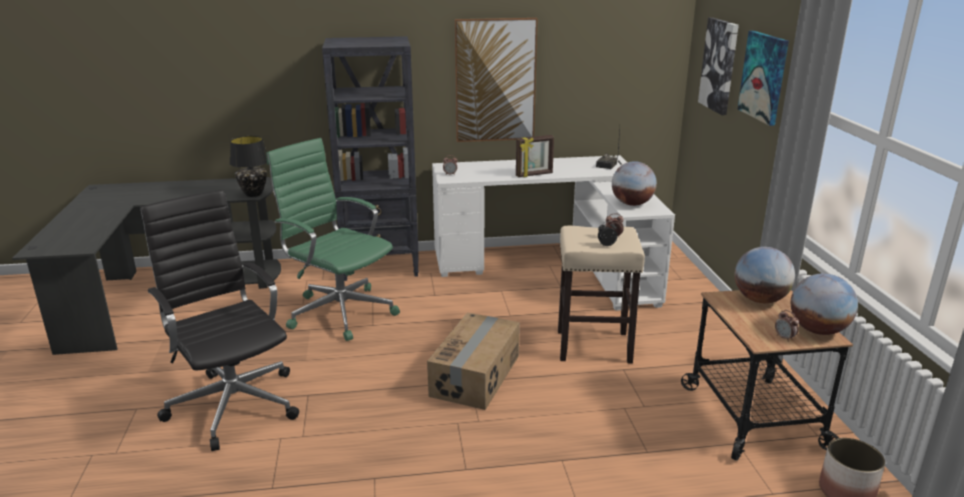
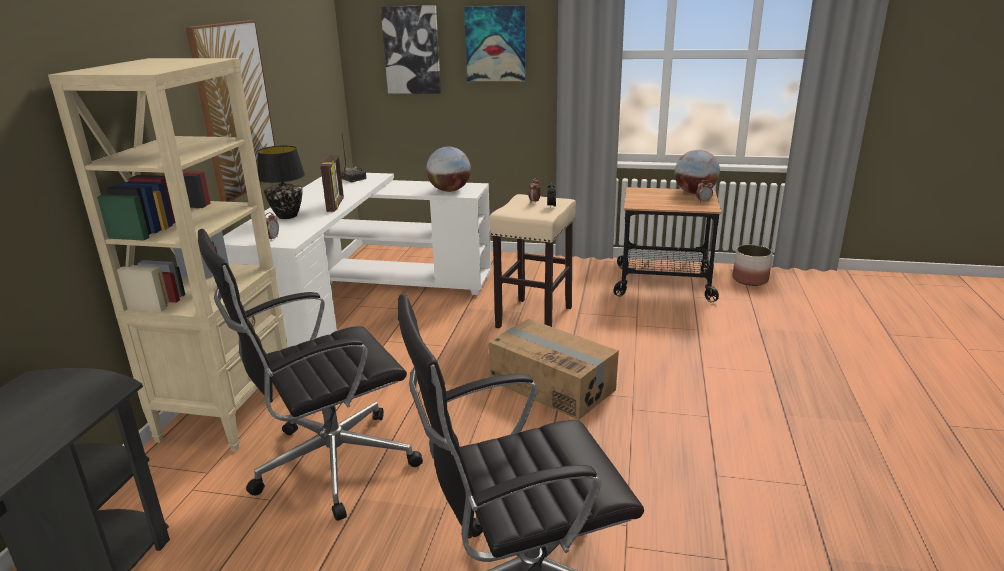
camera: 70 degrees left, 0 degrees up
(253, 194) = (104, 389): black table lamp -> black table lamp (287, 216)
(339, 311) = (330, 464): green office chair -> black office chair
(381, 266) = (229, 412): black bookcase -> beige bookcase
(760, 299) = (644, 196): globe -> none

